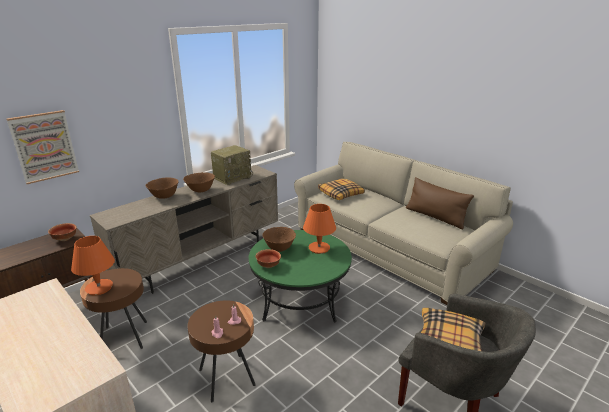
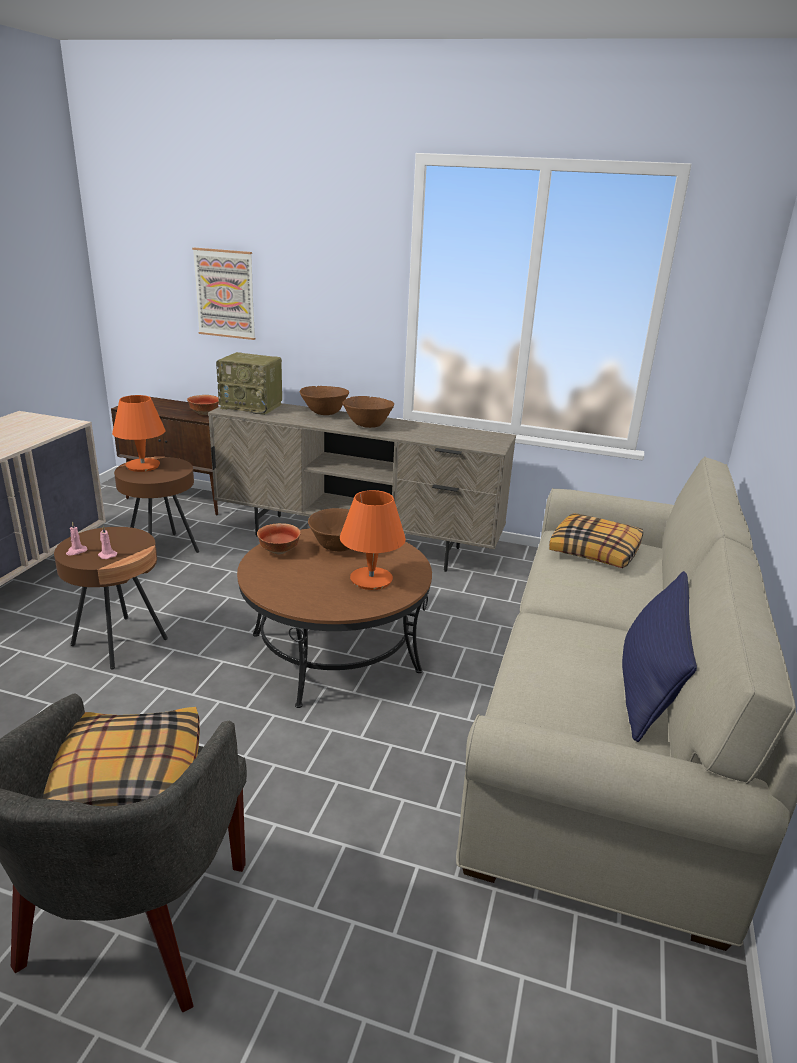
camera: 60 degrees right, 0 degrees up
(232, 177) = (441, 432): radio -> radio (252, 406)
(300, 298) = (335, 652): green coffee table -> brown coffee table
(435, 217) = (649, 687): brown pillow -> blue pillow

